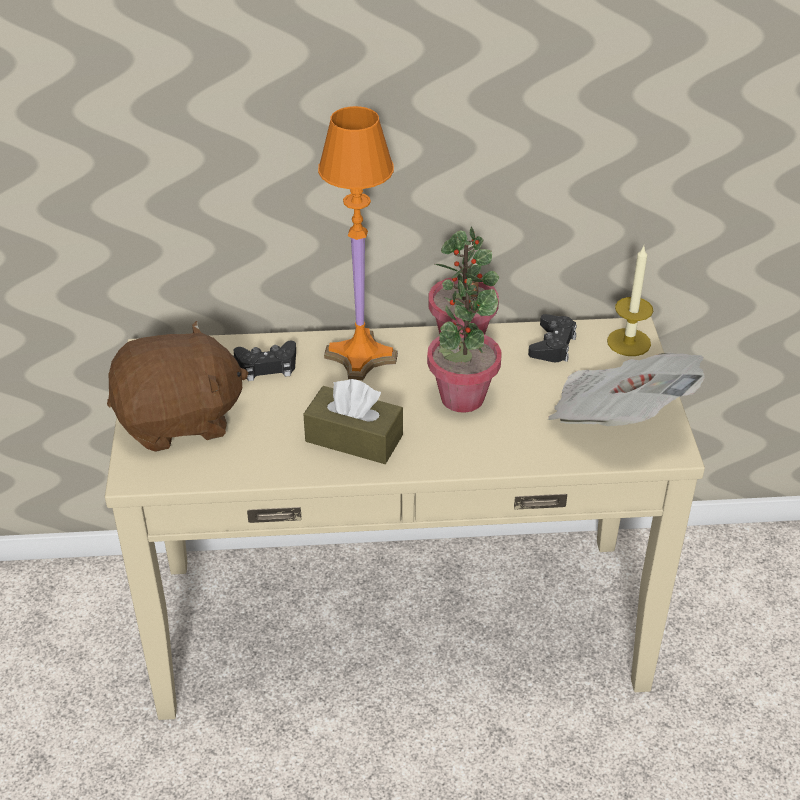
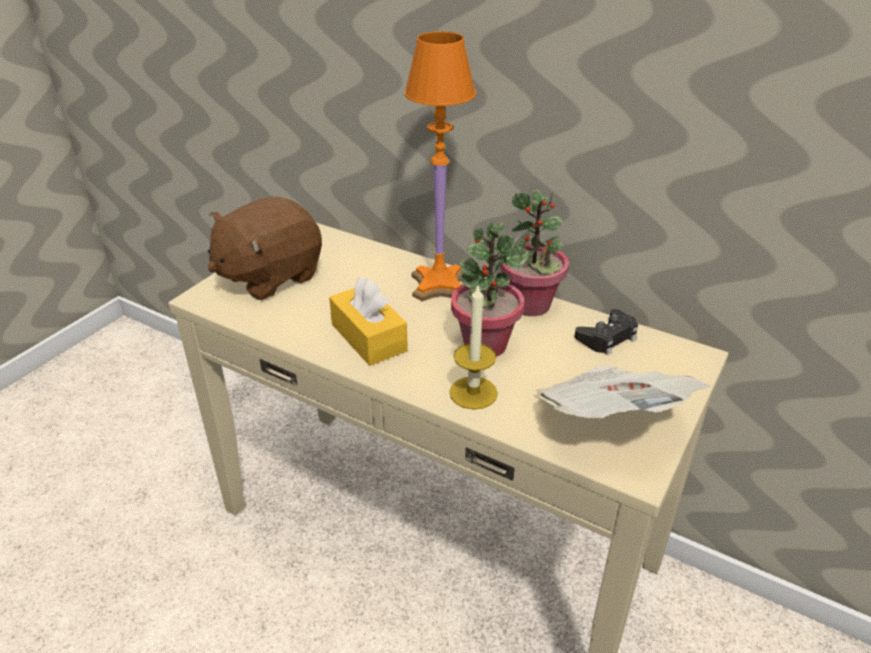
camera: 35 degrees right, 5 degrees down
(179, 420) = (269, 276): brown plush toy -> brown plush toy turned 120 degrees clockwise
(267, 366) = (366, 266): black game controller -> none
(354, 438) = (368, 337): brown tissue box -> yellow tissue box
(628, 342) = (683, 363): candle -> candle (473, 393)

